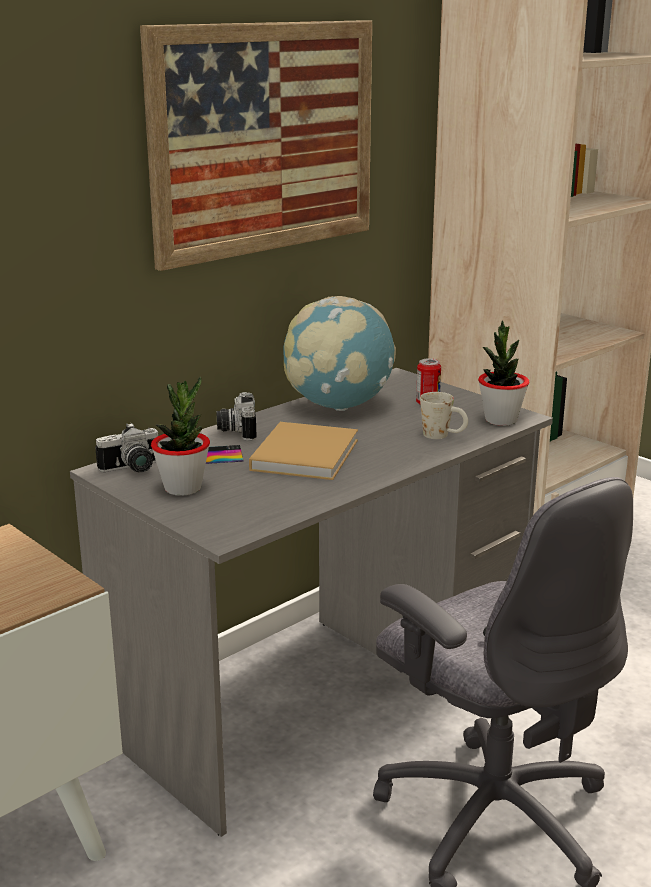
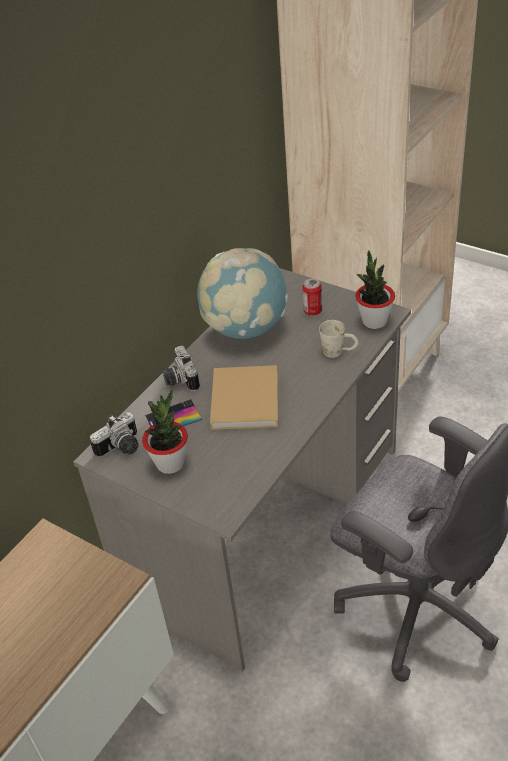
camera: 10 degrees left, 20 degrees up
(264, 139) = (160, 149): picture -> none

